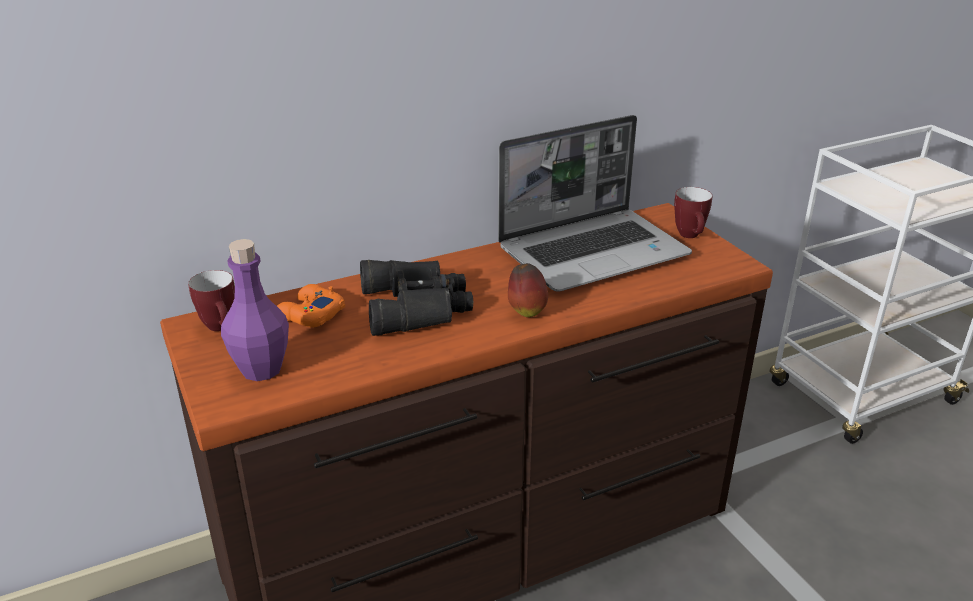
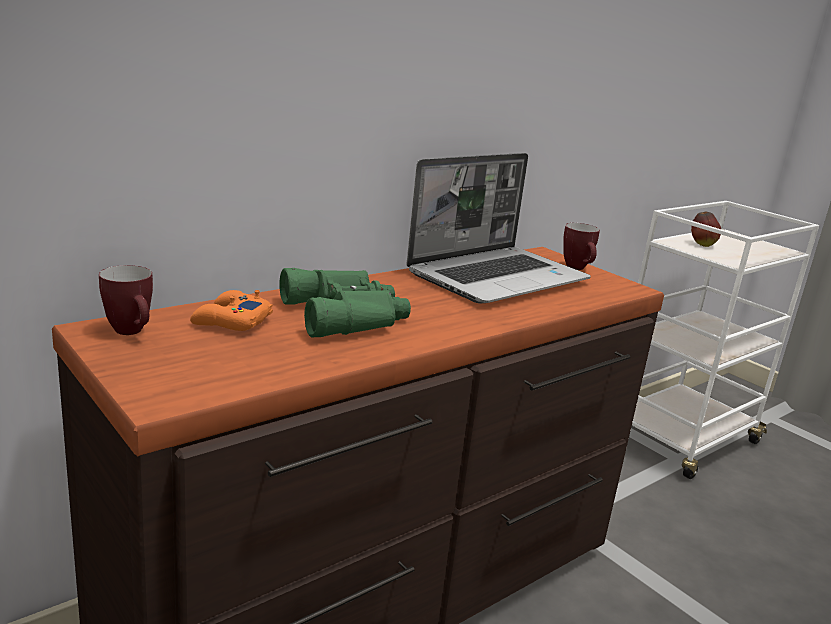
camera: 15 degrees left, 10 degrees down
(261, 369) = (195, 368): purple bottle -> none
(418, 306) = (348, 315): black binoculars -> green binoculars
(526, 312) = (461, 320): apple -> apple (701, 245)

